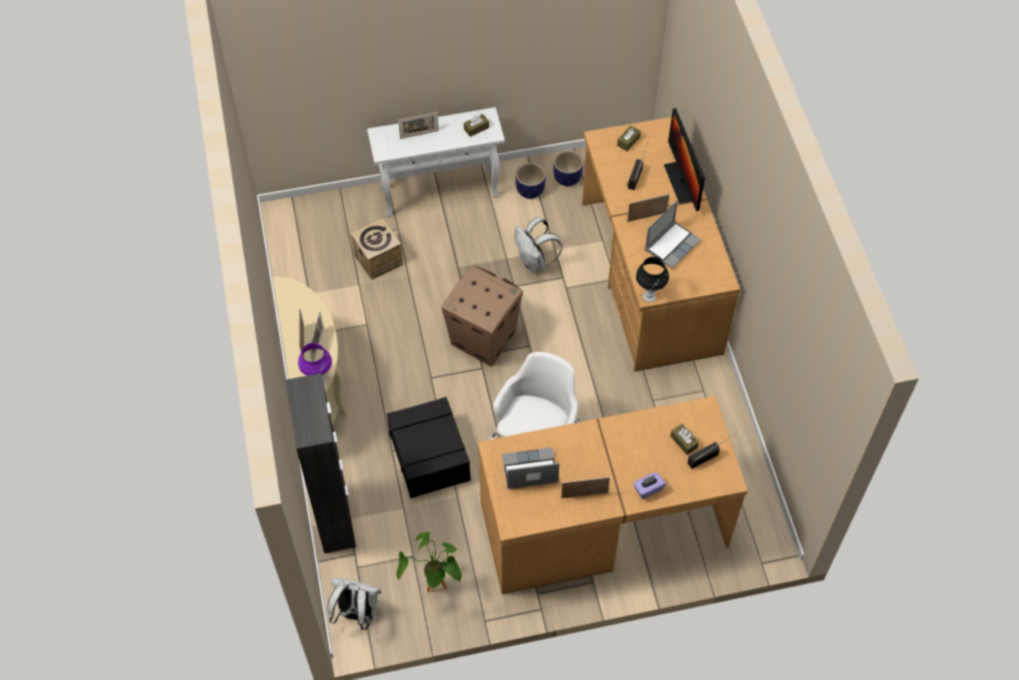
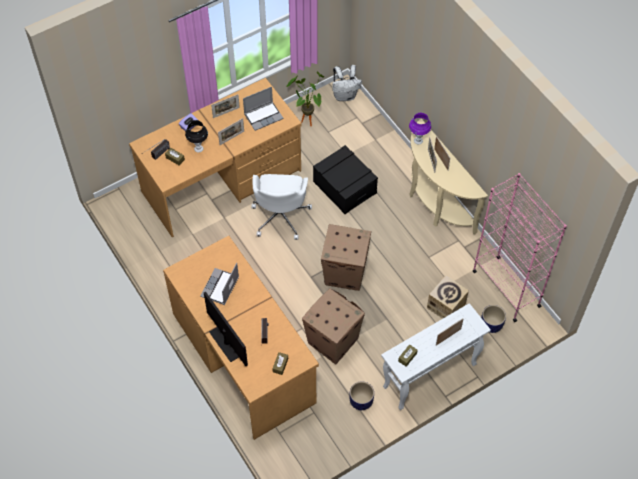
camera: 160 degrees right, 0 degrees up
(294, 258) = (506, 288): none -> pink bookcase
(334, 518) = (383, 137): black cabinet -> none
(535, 263) = (332, 340): white backpack -> cardboard box
(567, 178) = (336, 423): planter -> planter (491, 325)
(646, 217) = (245, 304): picture frame -> picture frame (231, 138)
(649, 296) = (225, 244): black table lamp -> black table lamp (198, 149)

